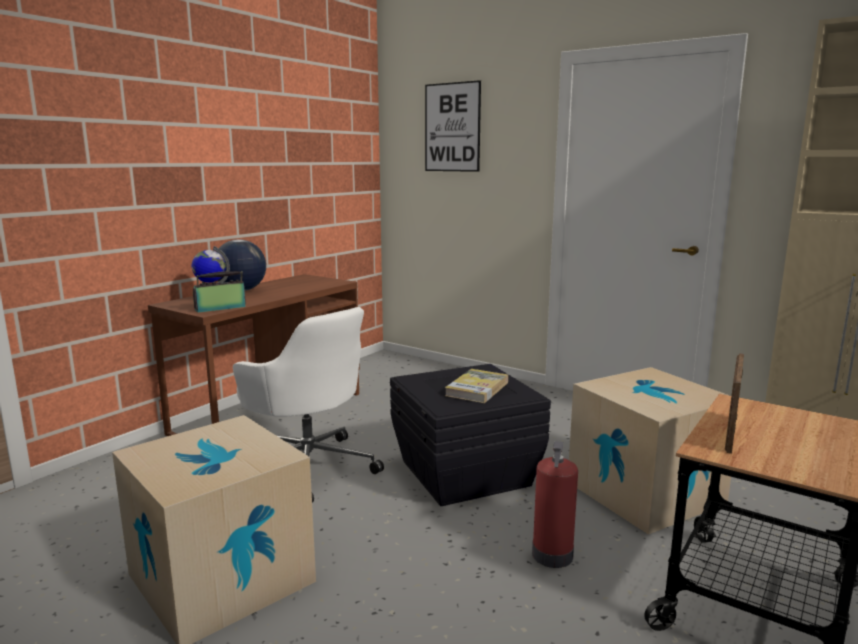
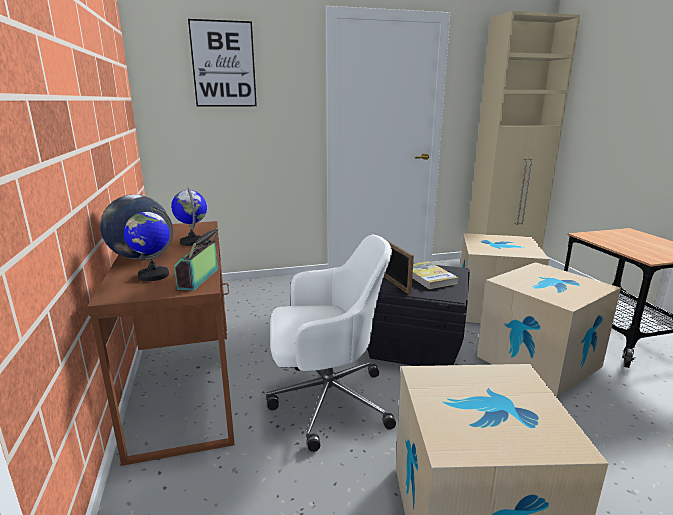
camera: 50 degrees left, 5 degrees up
(292, 290) = (192, 242): none -> globe
(552, 553) = (538, 361): fire extinguisher -> cardboard box
(730, 433) = (629, 248): picture frame -> picture frame (395, 284)

